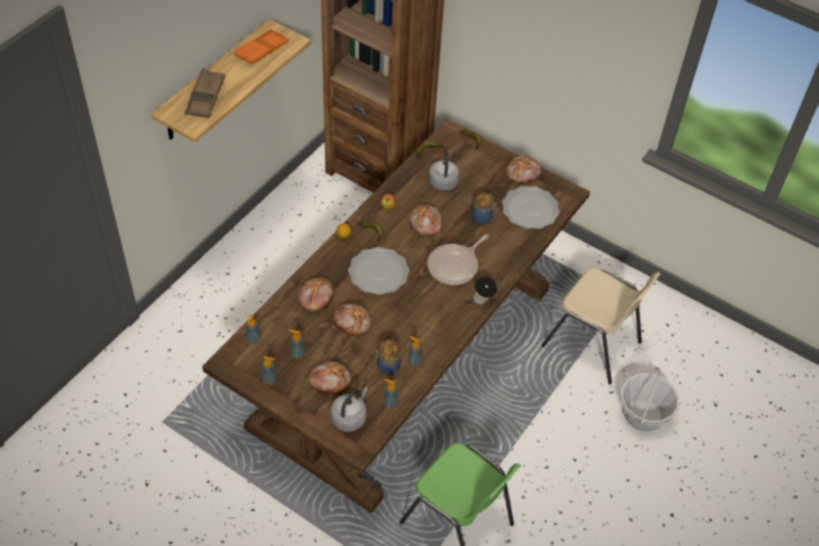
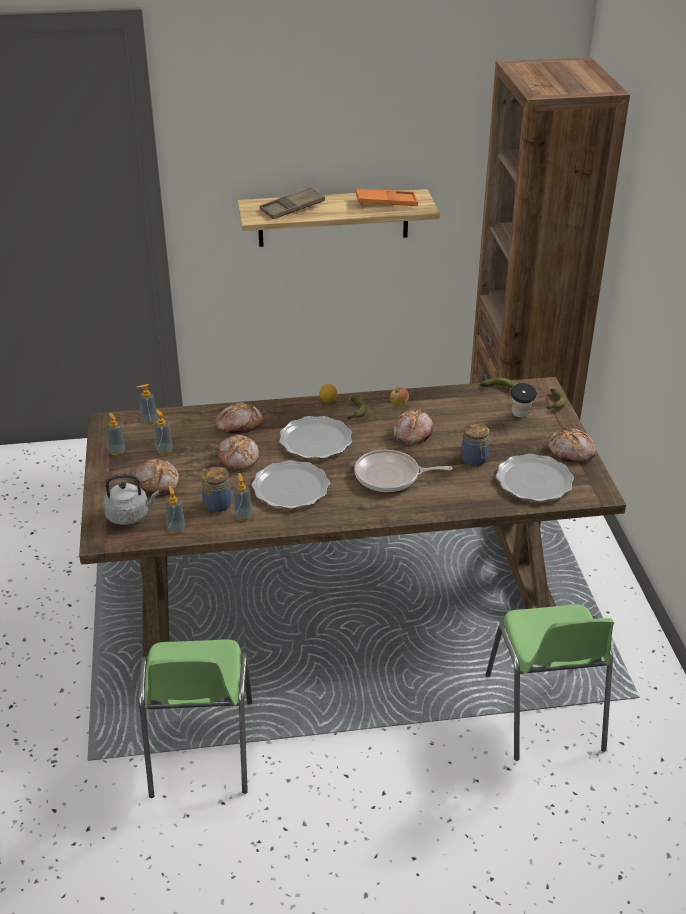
camera: 50 degrees right, 15 degrees down
(413, 319) = (291, 488): none -> plate
(443, 181) = (479, 415): grey kettle -> none
(483, 302) = (374, 516): cup -> cup (520, 416)
(592, 344) = (544, 713): beige chair -> green chair
(643, 415) = (515, 816): basket -> none

